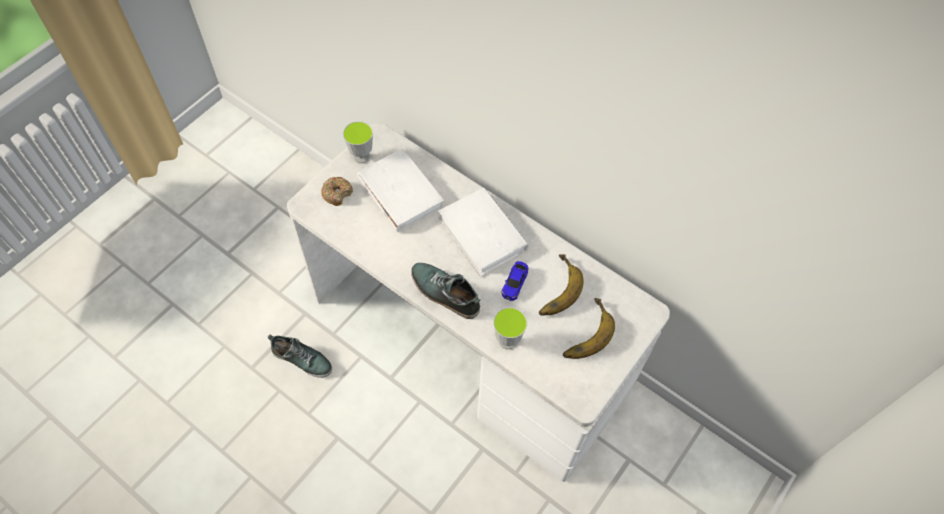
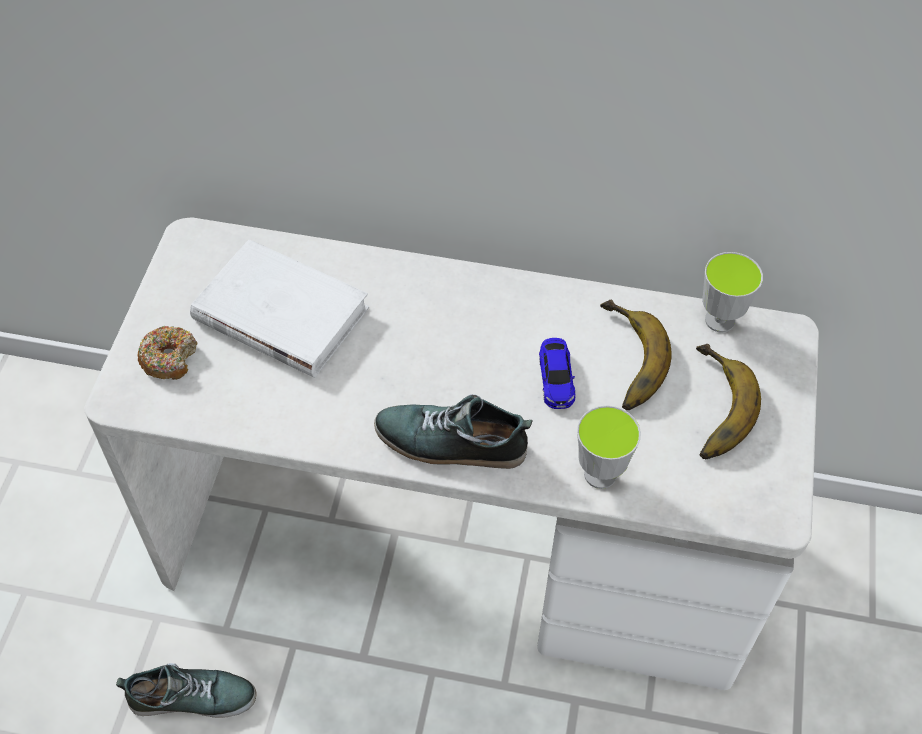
camera: 25 degrees left, 5 degrees down
(361, 157) = (179, 283): cup -> cup (719, 320)
(483, 234) = (458, 324): white book -> none

